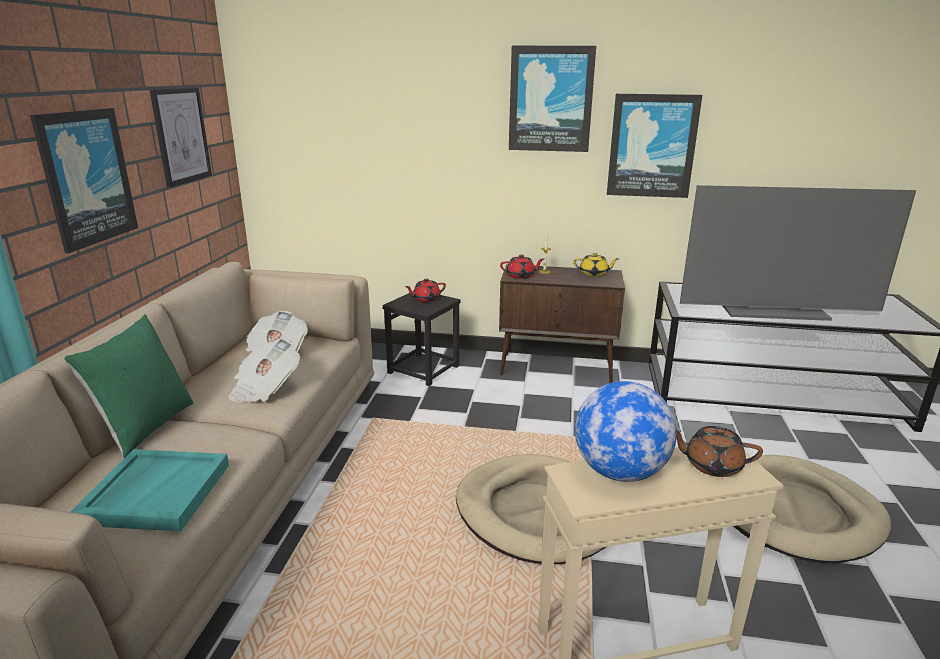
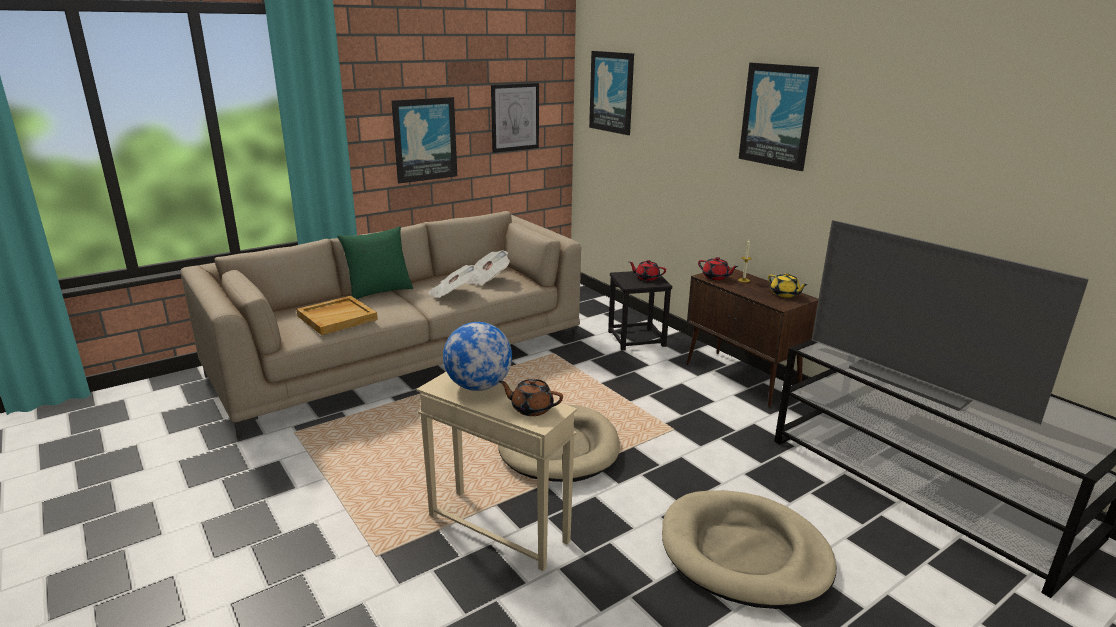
camera: 45 degrees right, 0 degrees up
(156, 492) = (337, 317): turquoise tray -> beige tray
(652, 146) = (862, 175): picture -> picture (612, 92)
(711, 465) = (531, 408): brown teapot -> brown teapot turned 45 degrees counterclockwise

